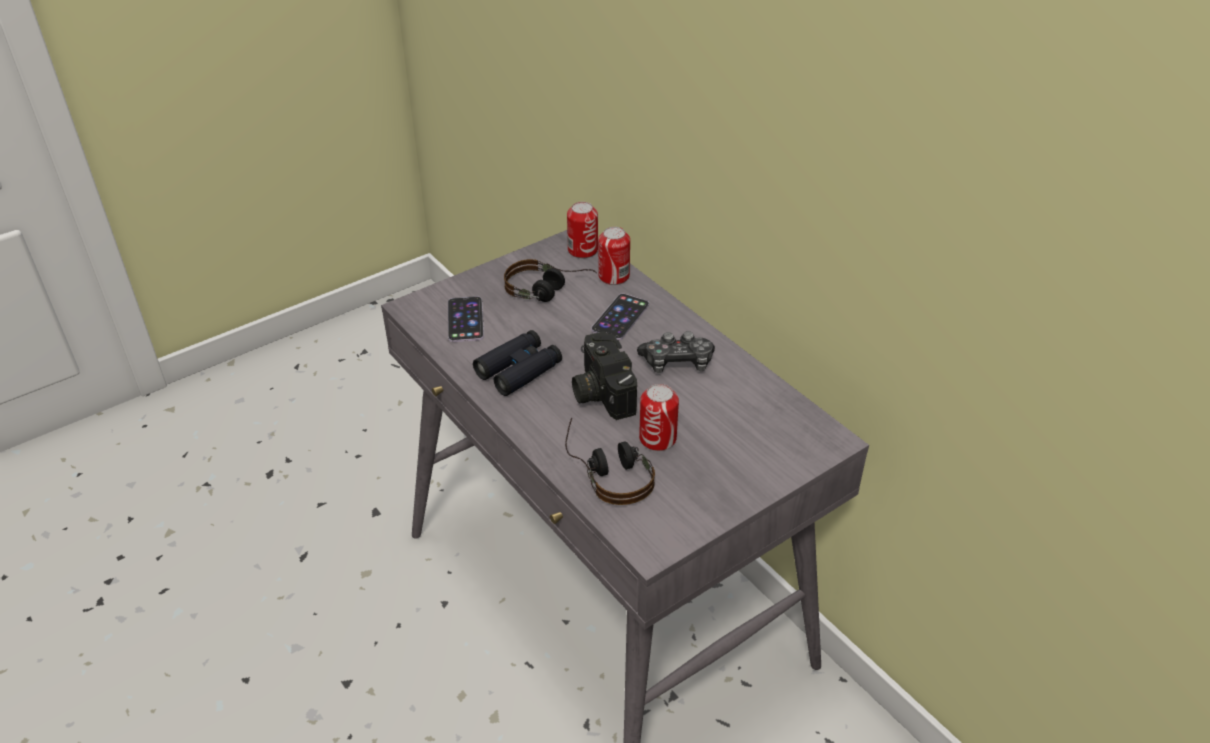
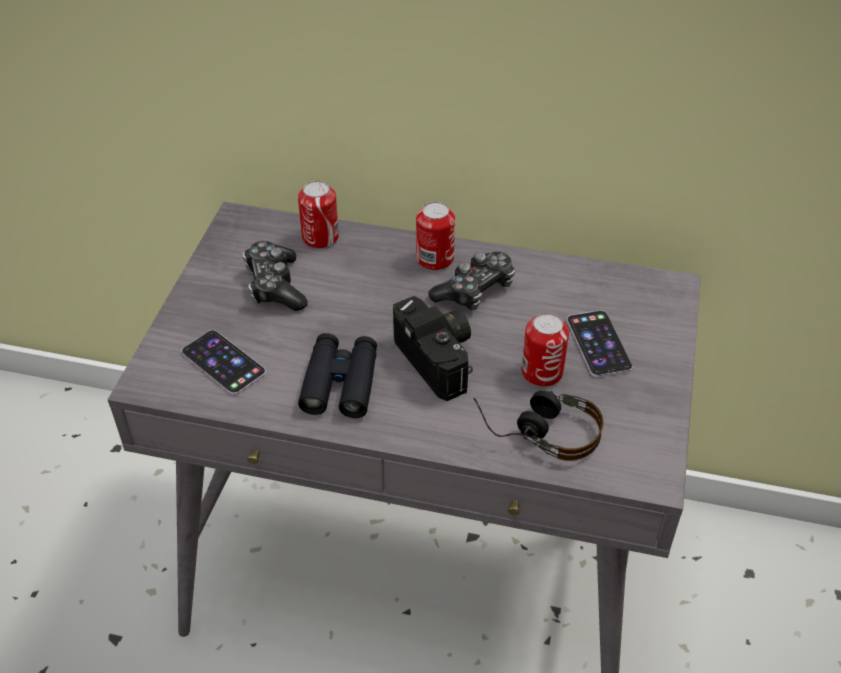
camera: 40 degrees left, 5 degrees up
(549, 291) = (275, 286): headphones -> game controller
(582, 250) = (259, 226): can -> can (435, 259)
(599, 391) = (440, 358): camera -> camera turned 150 degrees counterclockwise
(620, 317) = (374, 275): phone -> phone (598, 344)

